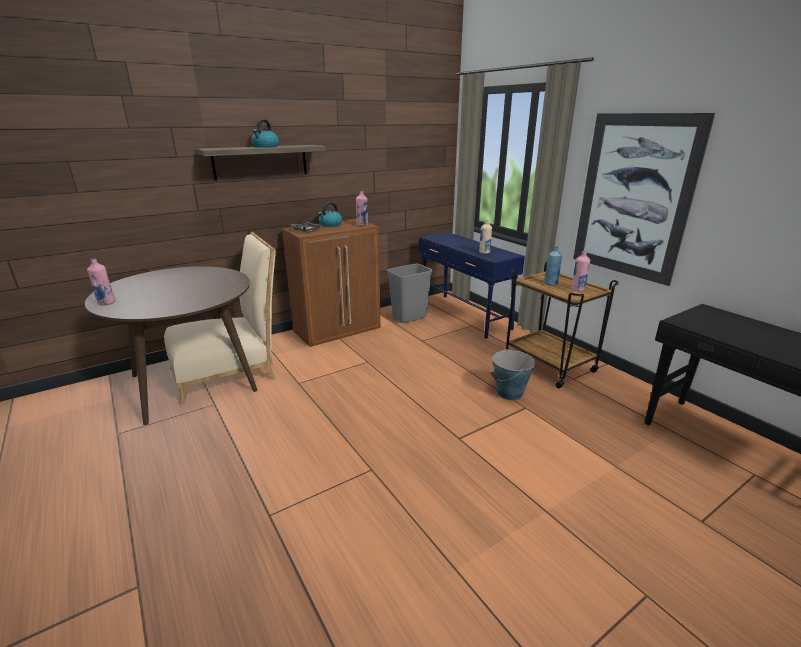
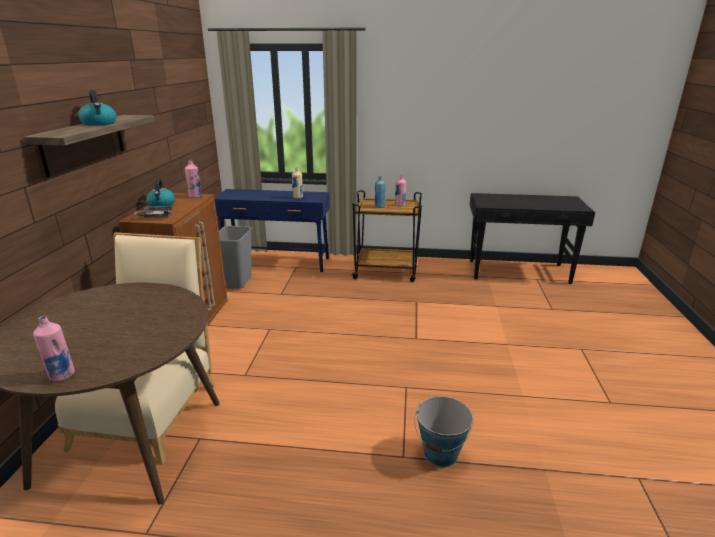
camera: 50 degrees left, 0 degrees up
(509, 393) = (395, 298): bucket -> bucket (441, 454)
(633, 197) = (410, 130): picture -> none

